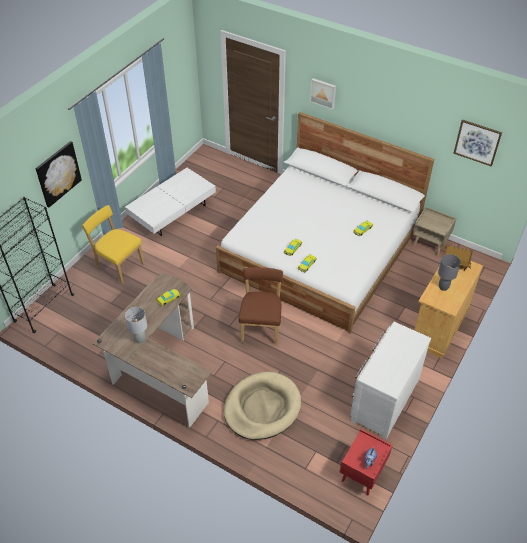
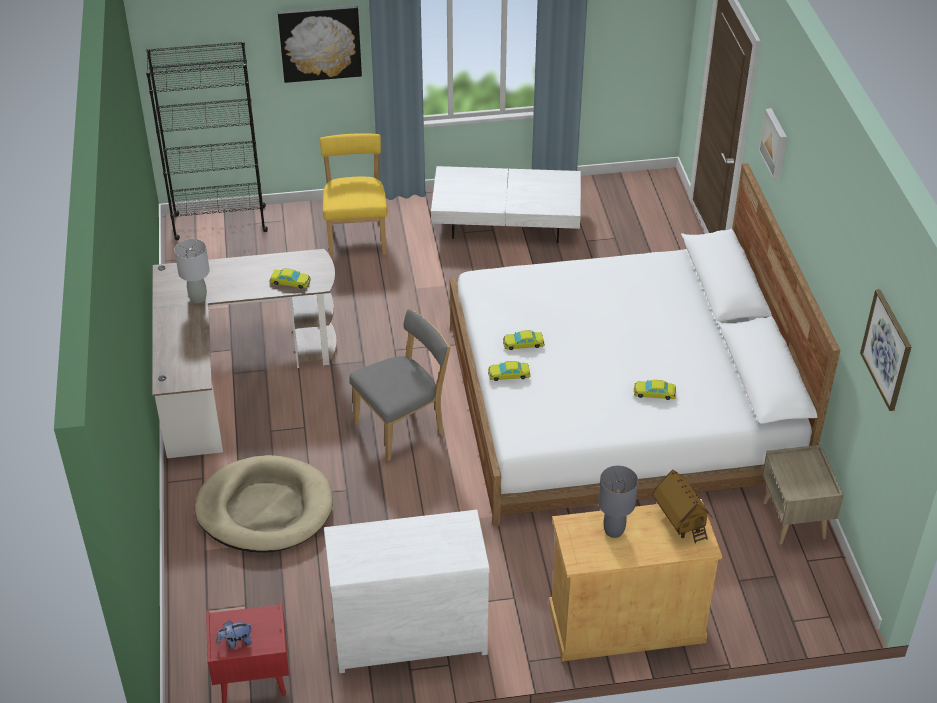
camera: 50 degrees right, 5 degrees down
(261, 326) = (403, 427): brown chair -> grey chair

